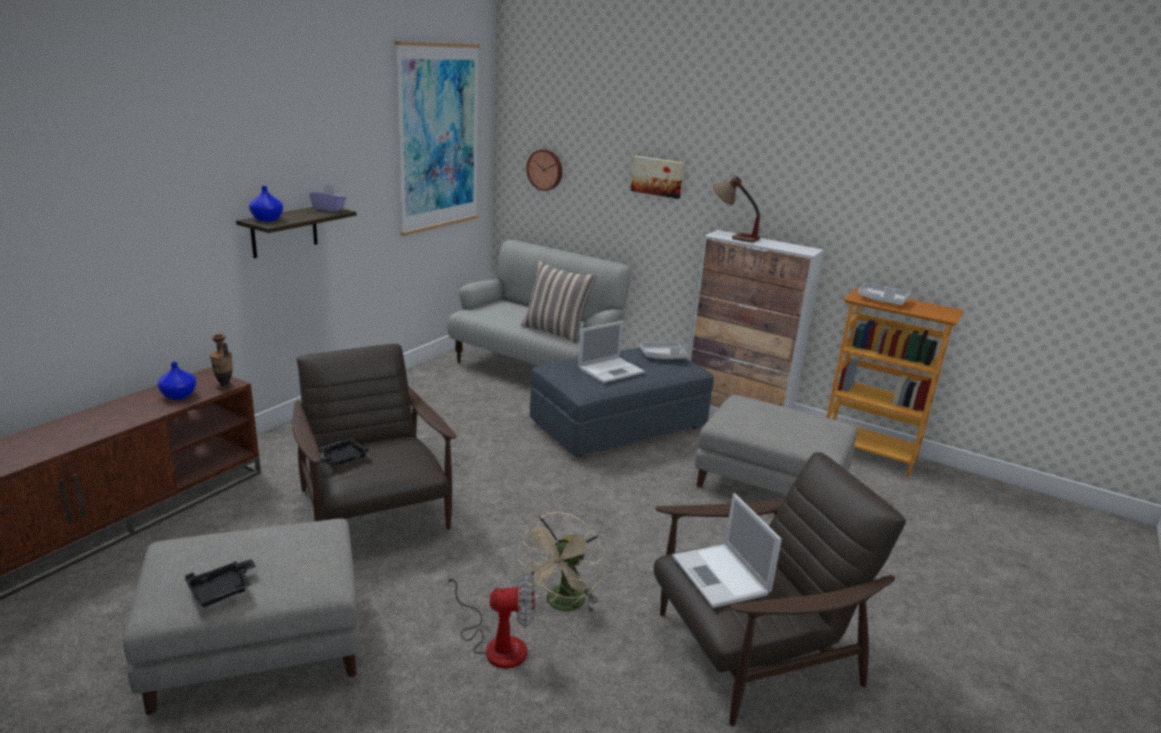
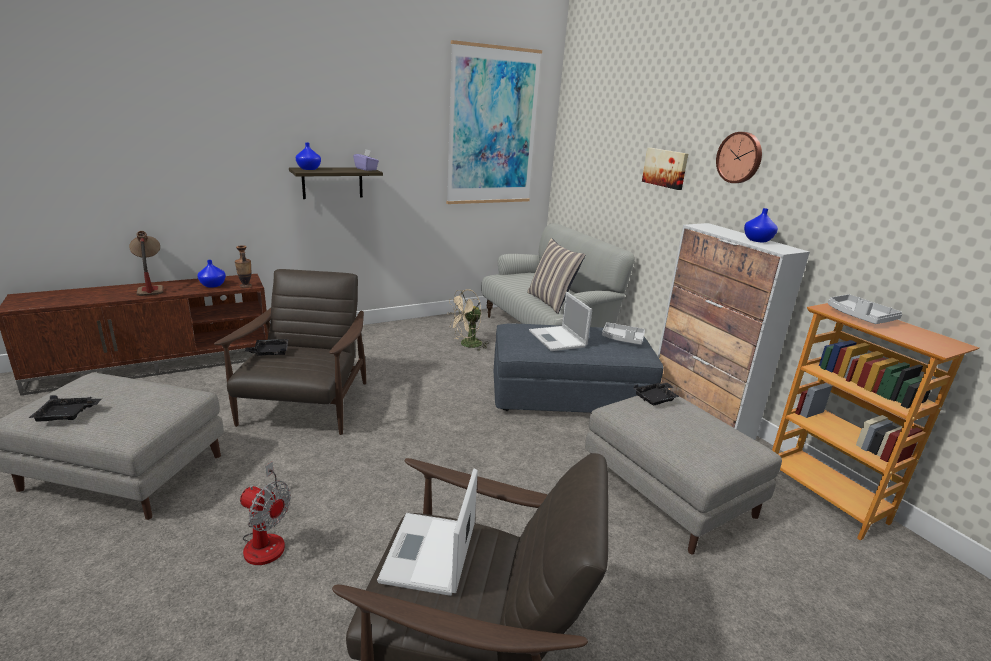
camera: 30 degrees right, 0 degrees up
(545, 169) = (585, 162): wall clock -> wall clock (740, 157)
(563, 605) = (352, 529): beige fan -> beige fan (467, 345)
(611, 370) = (558, 339): laptop -> laptop turned 75 degrees clockwise
(732, 236) = (713, 229): table lamp -> table lamp (150, 287)
(741, 405) = (656, 399): none -> black tray
(778, 244) = (757, 240): none -> blue vase

